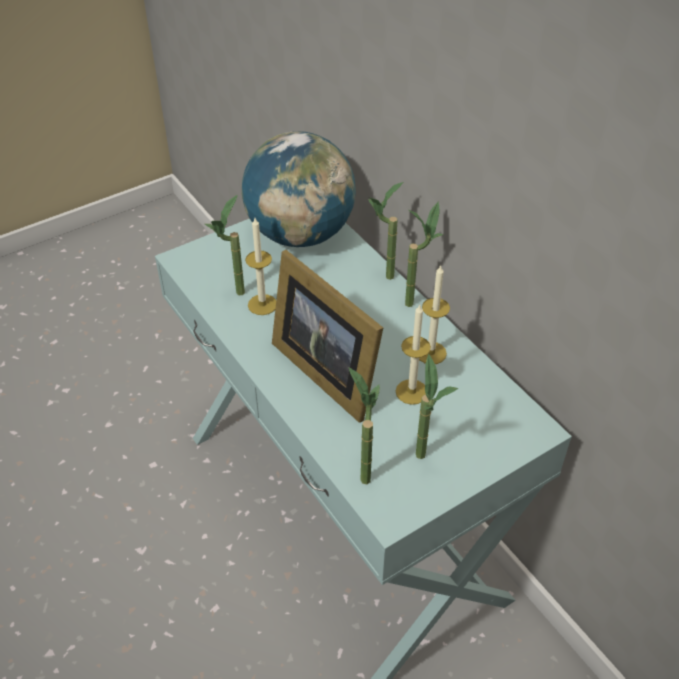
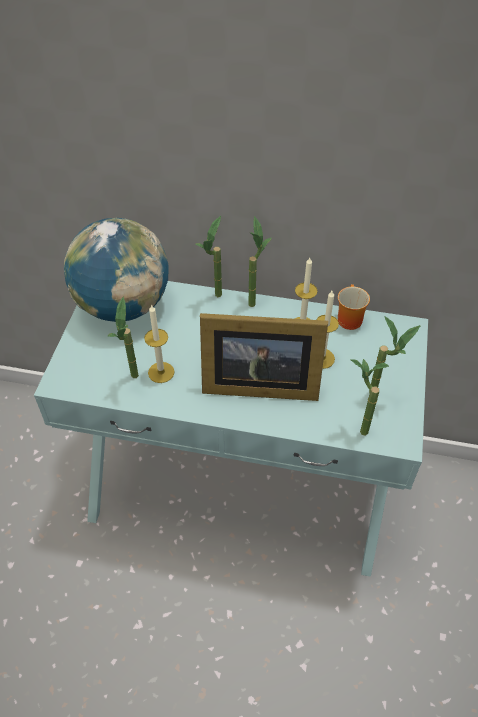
camera: 45 degrees left, 5 degrees up
(484, 376) = (347, 318): none -> mug

